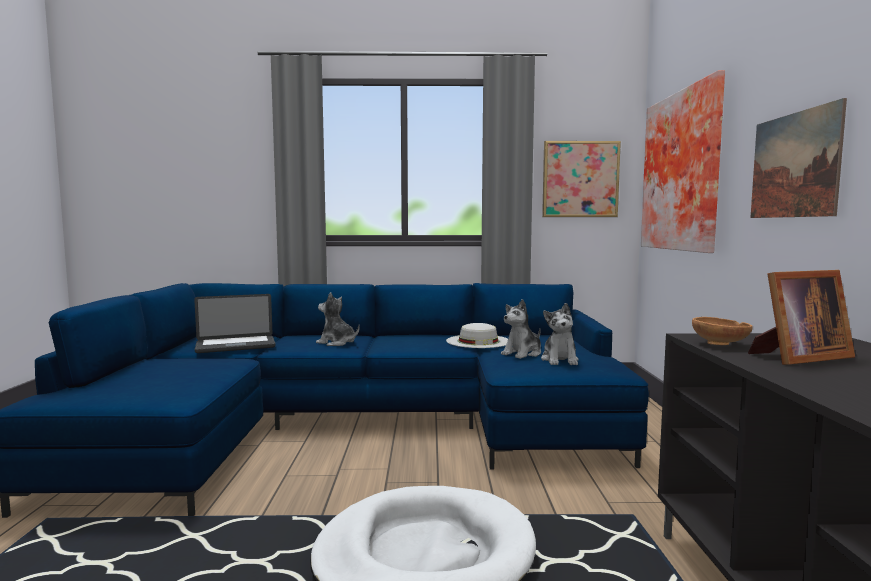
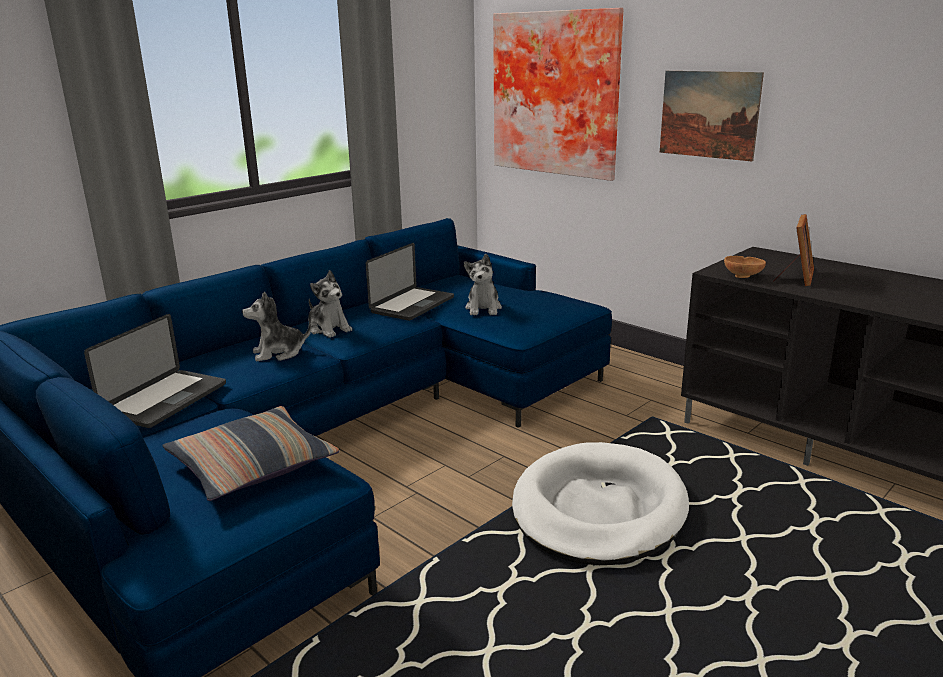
camera: 45 degrees left, 15 degrees up
(174, 380) = (252, 466): none -> pillow
(478, 341) = (412, 305): white hat -> laptop
(560, 360) = (526, 306): plush toy -> plush toy (329, 329)
(580, 179) = (426, 93): picture -> none

